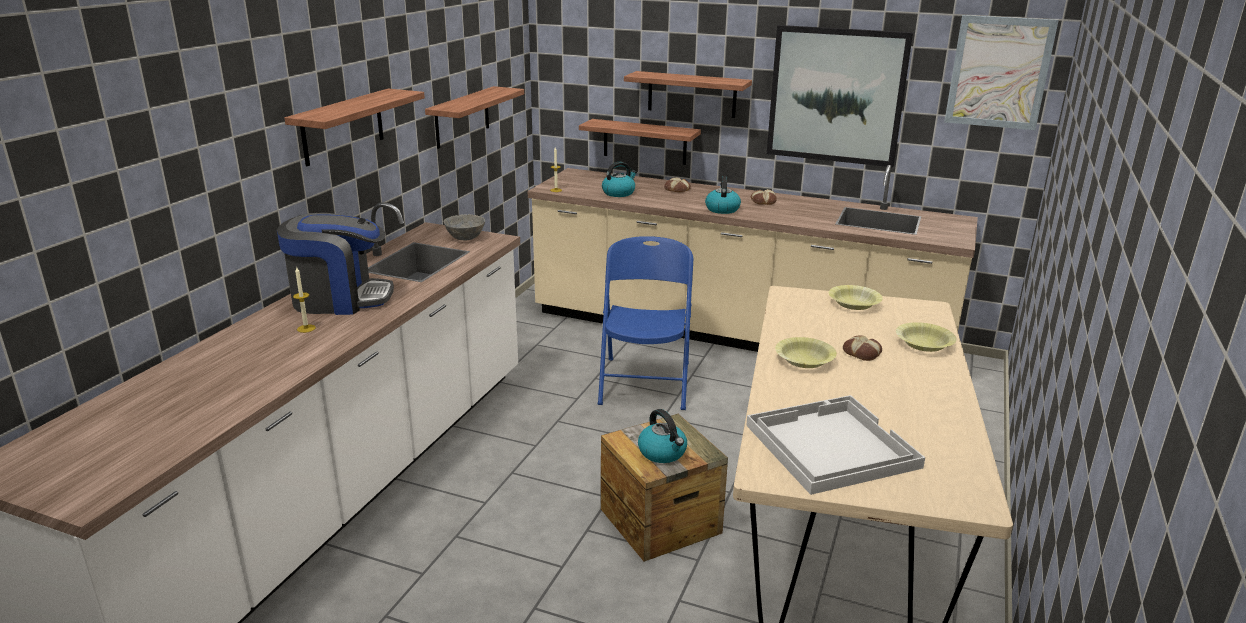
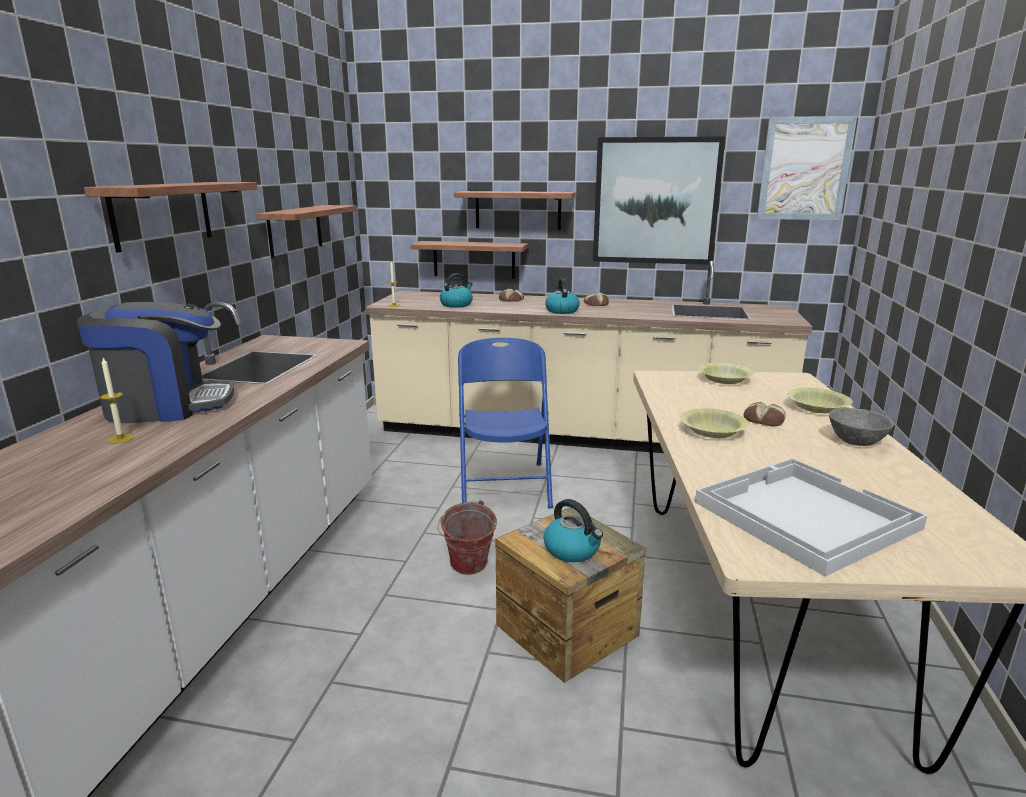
camera: 10 degrees left, 5 degrees down
(465, 238) = (310, 344): grey bowl -> grey bowl (856, 442)
(589, 459) = (468, 570): none -> bucket

